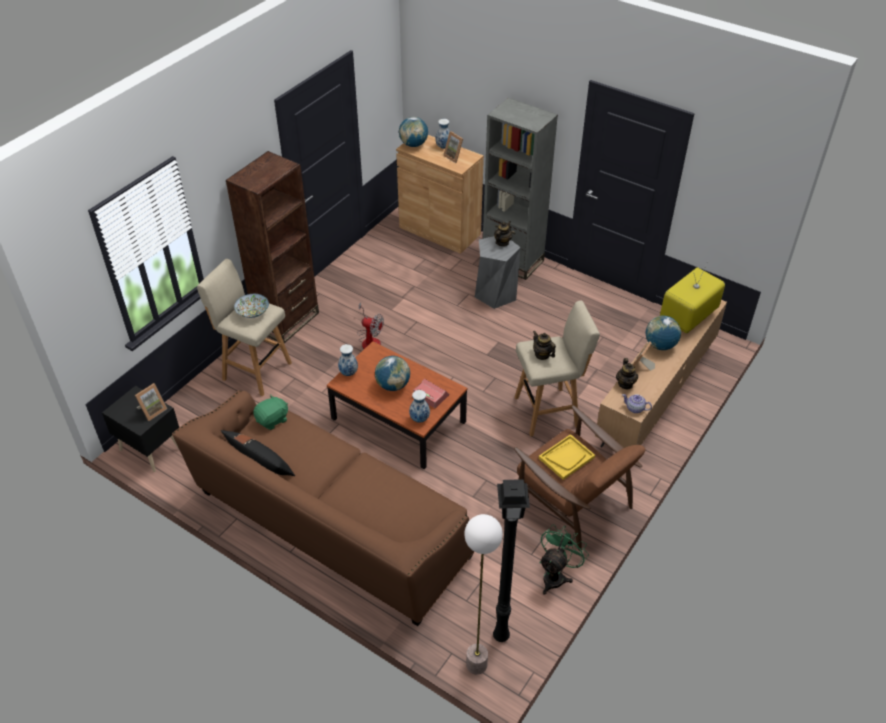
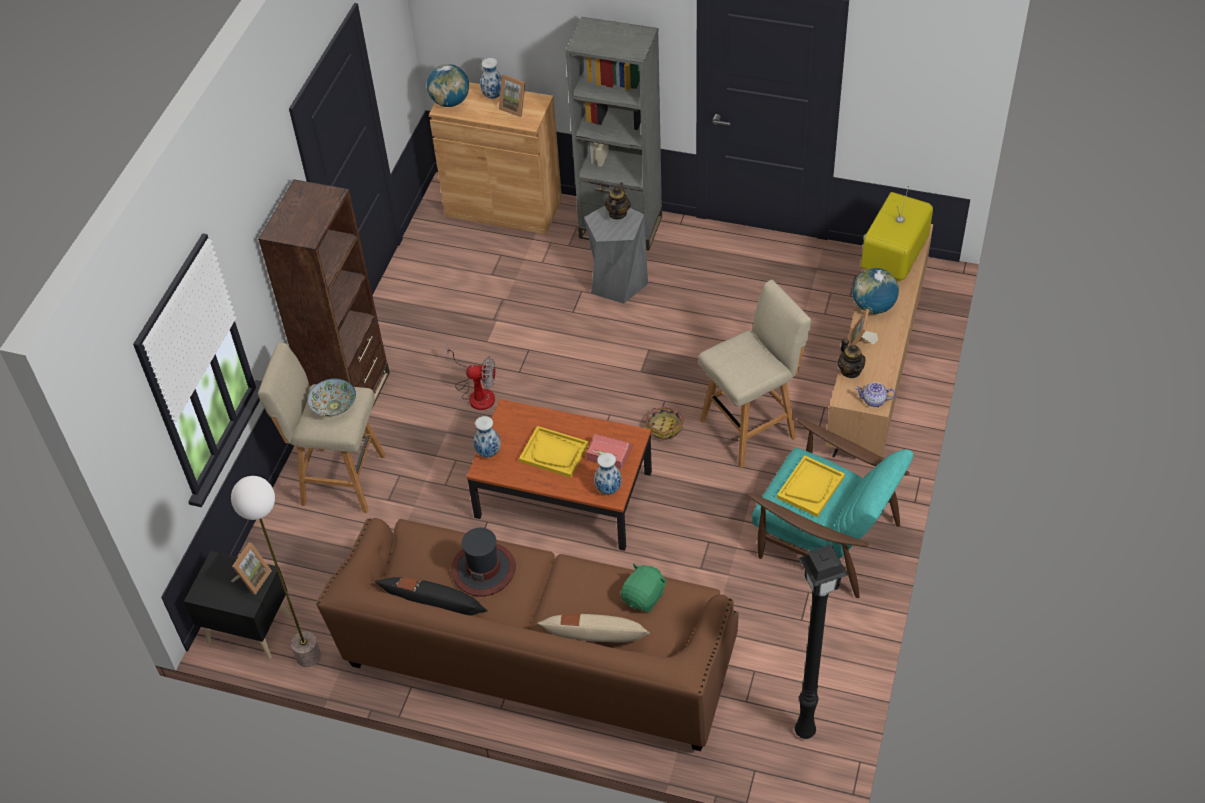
camera: 15 degrees left, 5 degrees up
(272, 420) = (423, 545): green plush toy -> green plush toy (644, 597)
(305, 447) = (483, 569): none -> hat
(360, 517) = (595, 639): none -> beige pillow
(393, 385) = (554, 453): globe -> yellow tray
(476, 664) = (789, 774): floor lamp -> floor lamp (308, 656)
(488, 395) = (664, 427): none -> basket
(542, 355) = (738, 362): teapot -> none
(556, 575) = (841, 637): green fan -> none
(572, 501) = (825, 537): brown armchair -> turquoise armchair

